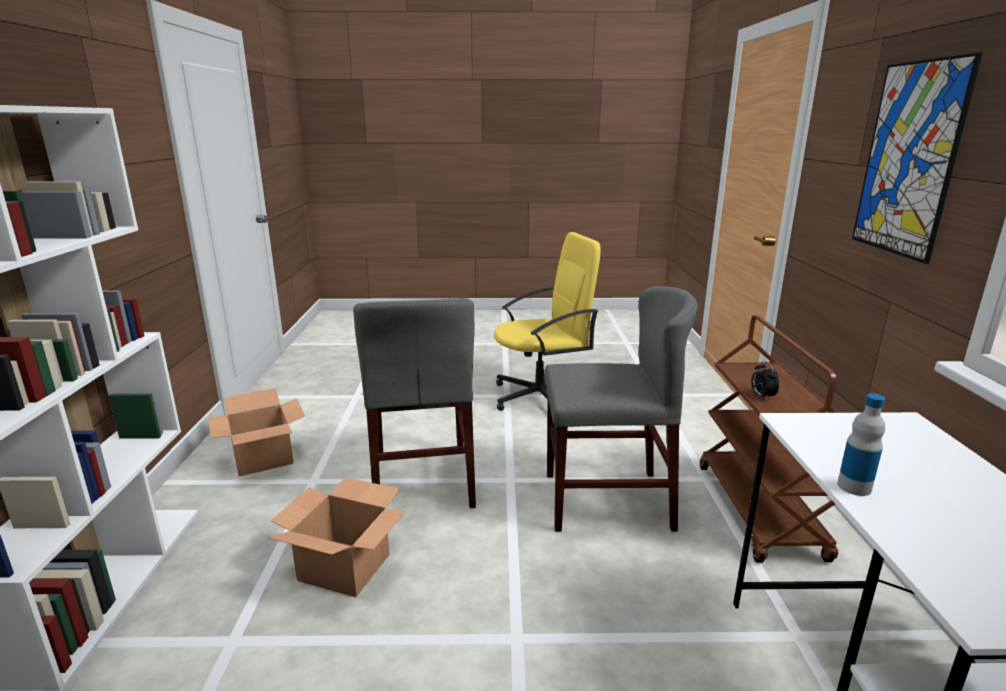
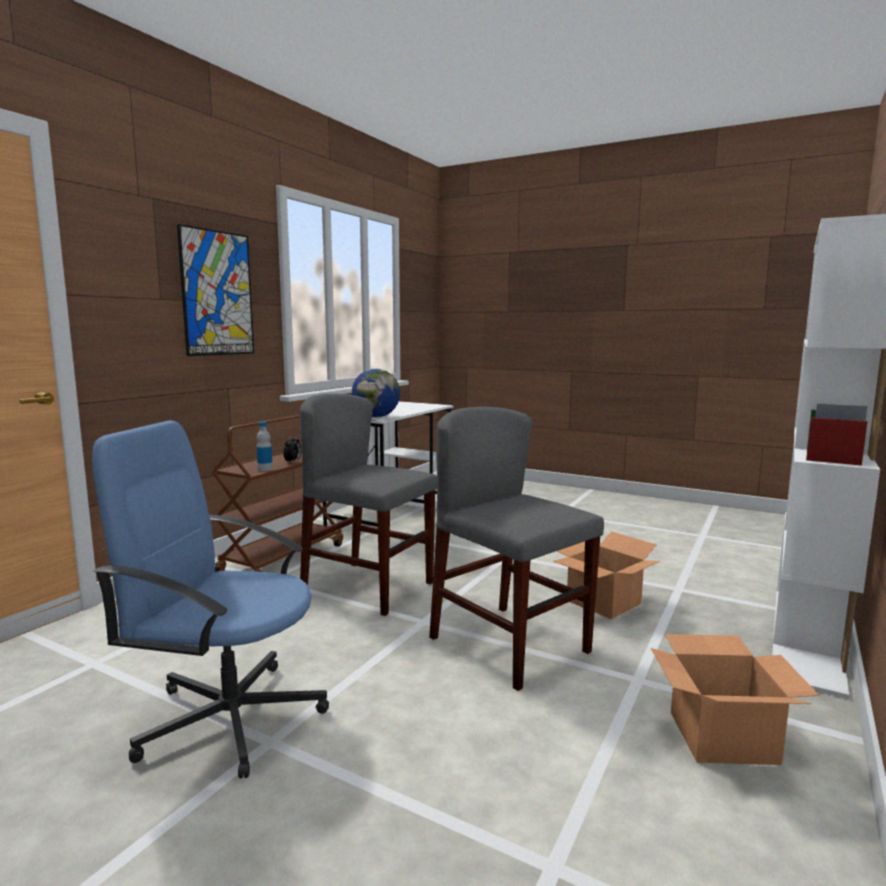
camera: 150 degrees left, 10 degrees down
(423, 480) = (509, 644): grey chair -> grey chair turned 60 degrees counterclockwise
(541, 397) = (229, 717): yellow office chair -> blue office chair
(811, 428) = (376, 417): none -> globe
(854, 487) = (409, 412): bottle -> bottle (265, 469)

